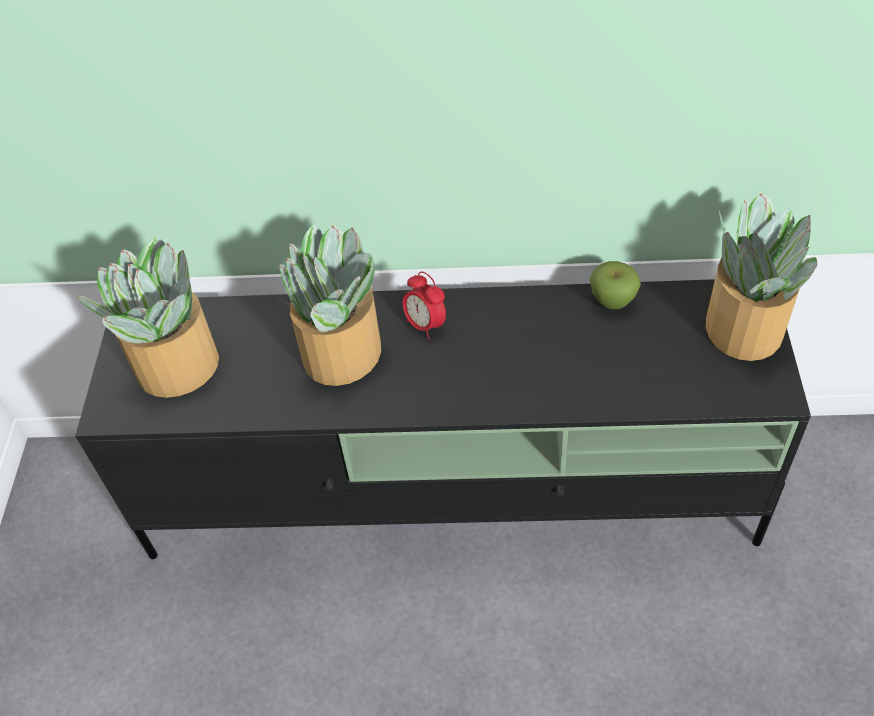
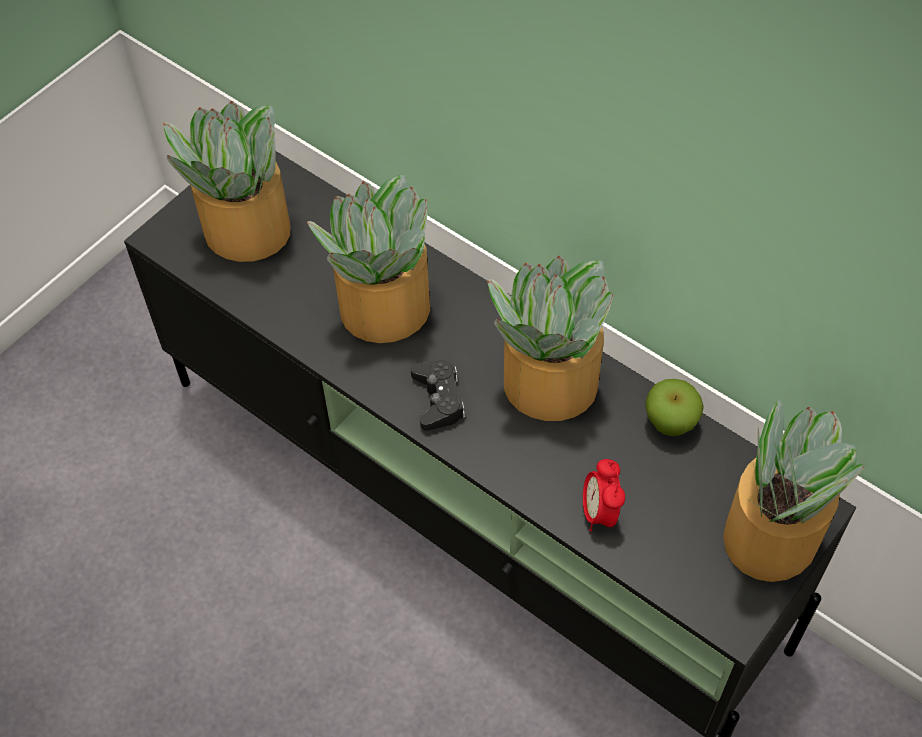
camera: 35 degrees right, 5 degrees up
(425, 325) = (479, 330): alarm clock -> alarm clock (600, 512)
(442, 387) = (438, 399): none -> black game controller
(508, 328) = (548, 384): none -> potted plant

